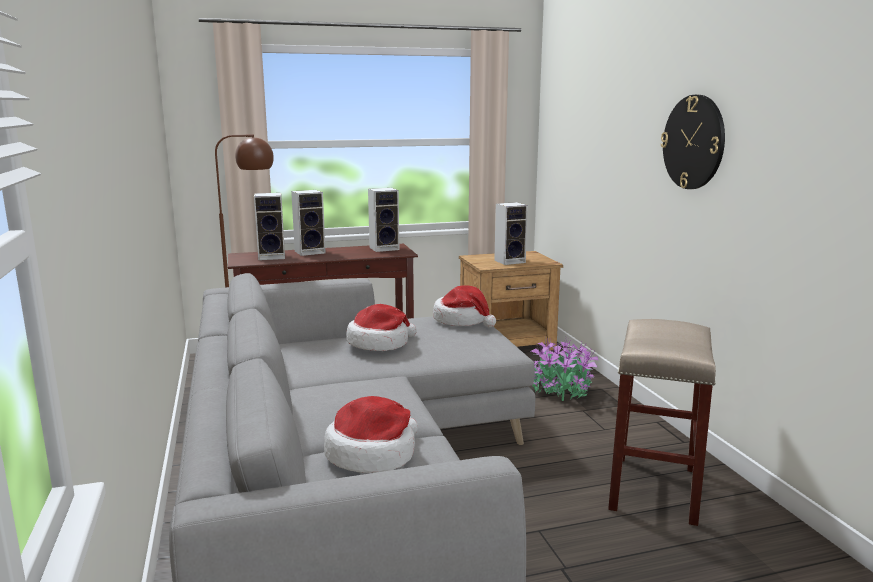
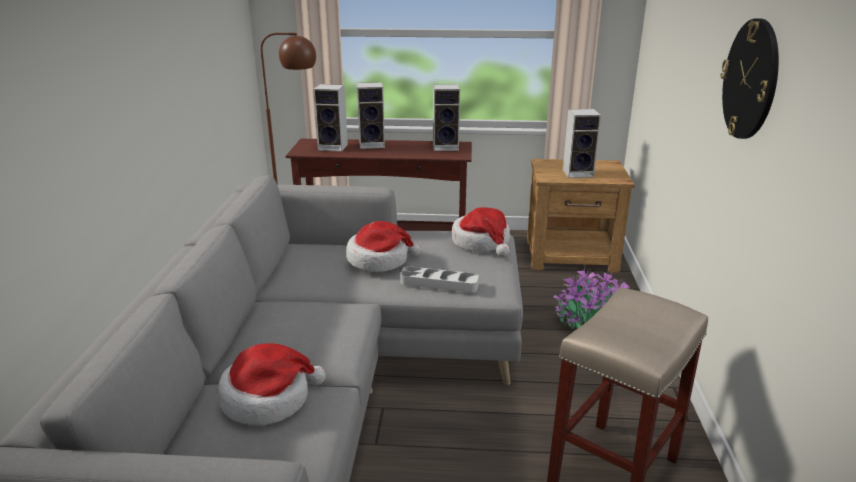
camera: 20 degrees right, 10 degrees up
(451, 352) = (439, 283): none -> grey tray

